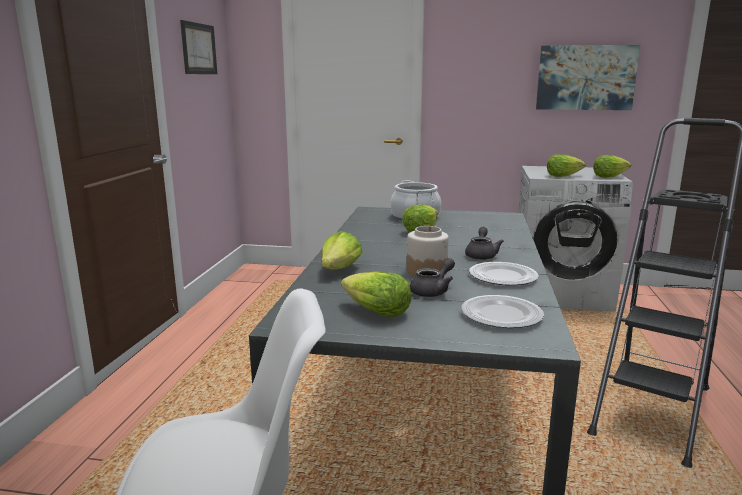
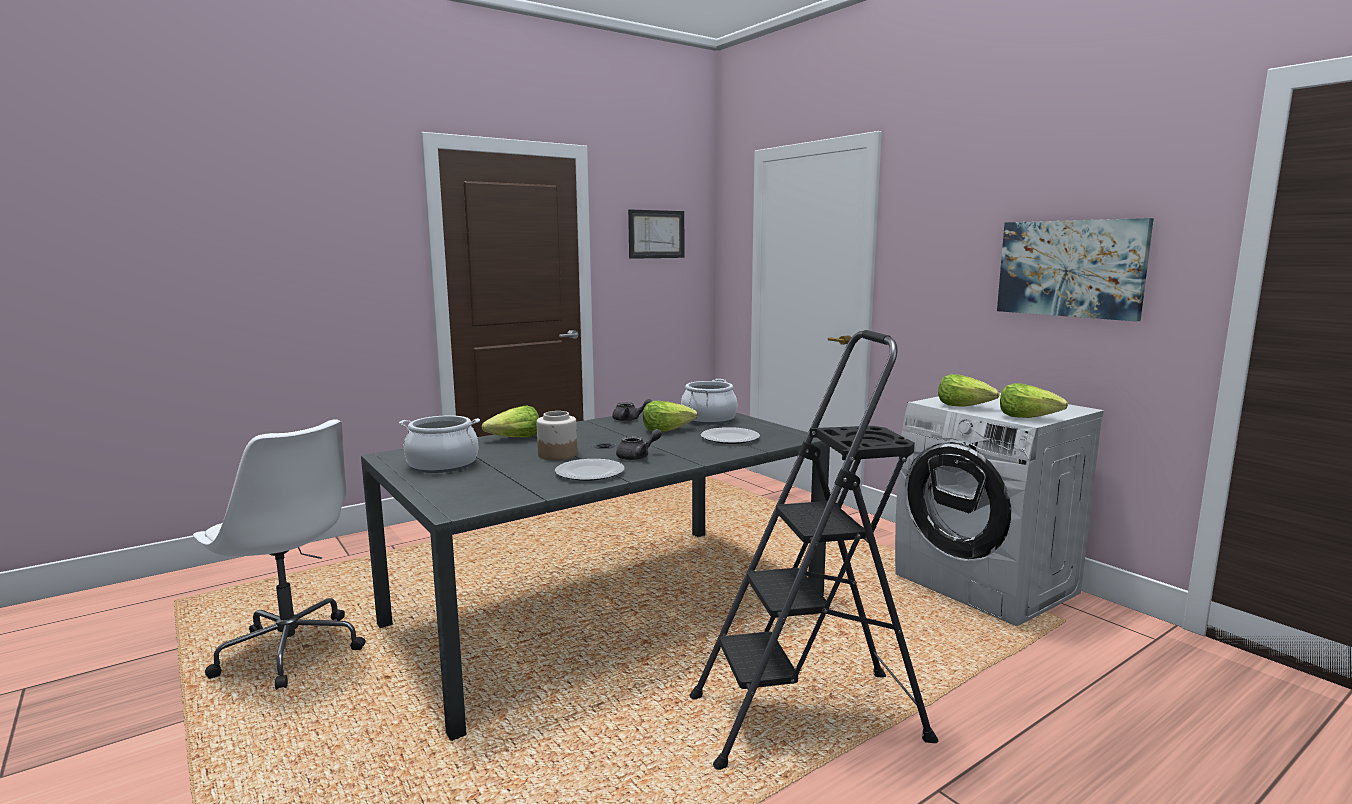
camera: 45 degrees right, 5 degrees down
(375, 312) = (443, 465): lettuce -> cooking pot
(433, 291) = (512, 466): grey teapot -> grey teapot (630, 419)
(502, 314) = (494, 490): plate -> plate (731, 438)

